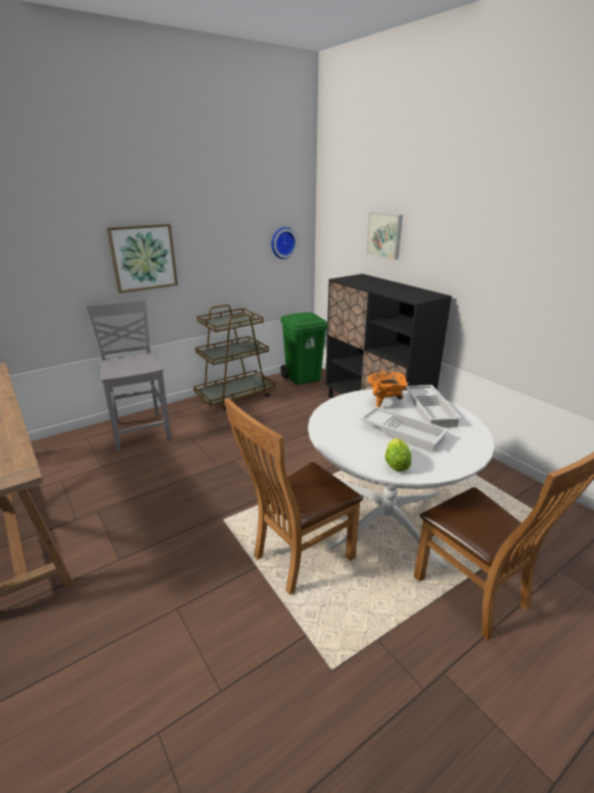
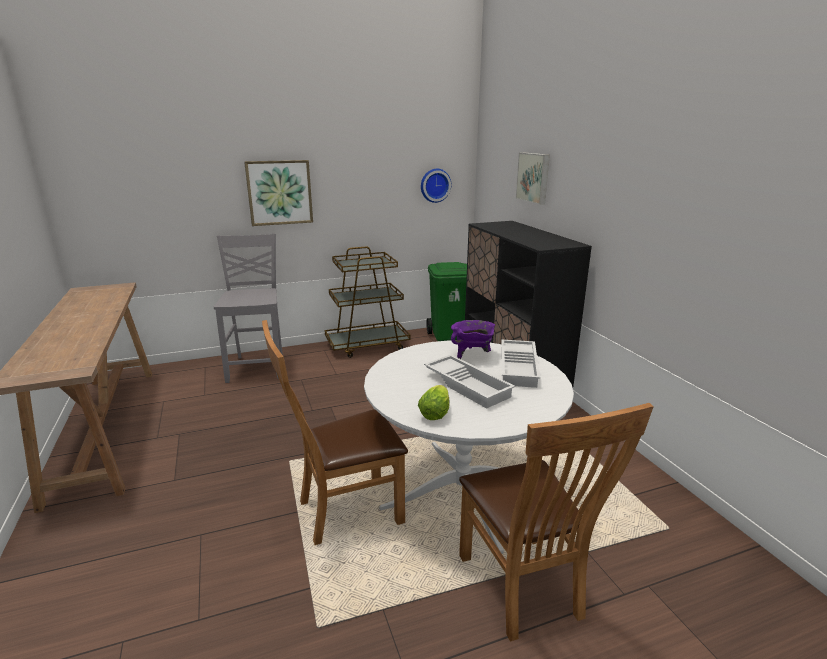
camera: 15 degrees right, 5 degrees down
(385, 403) = (472, 355): orange cooking pot -> purple cooking pot

